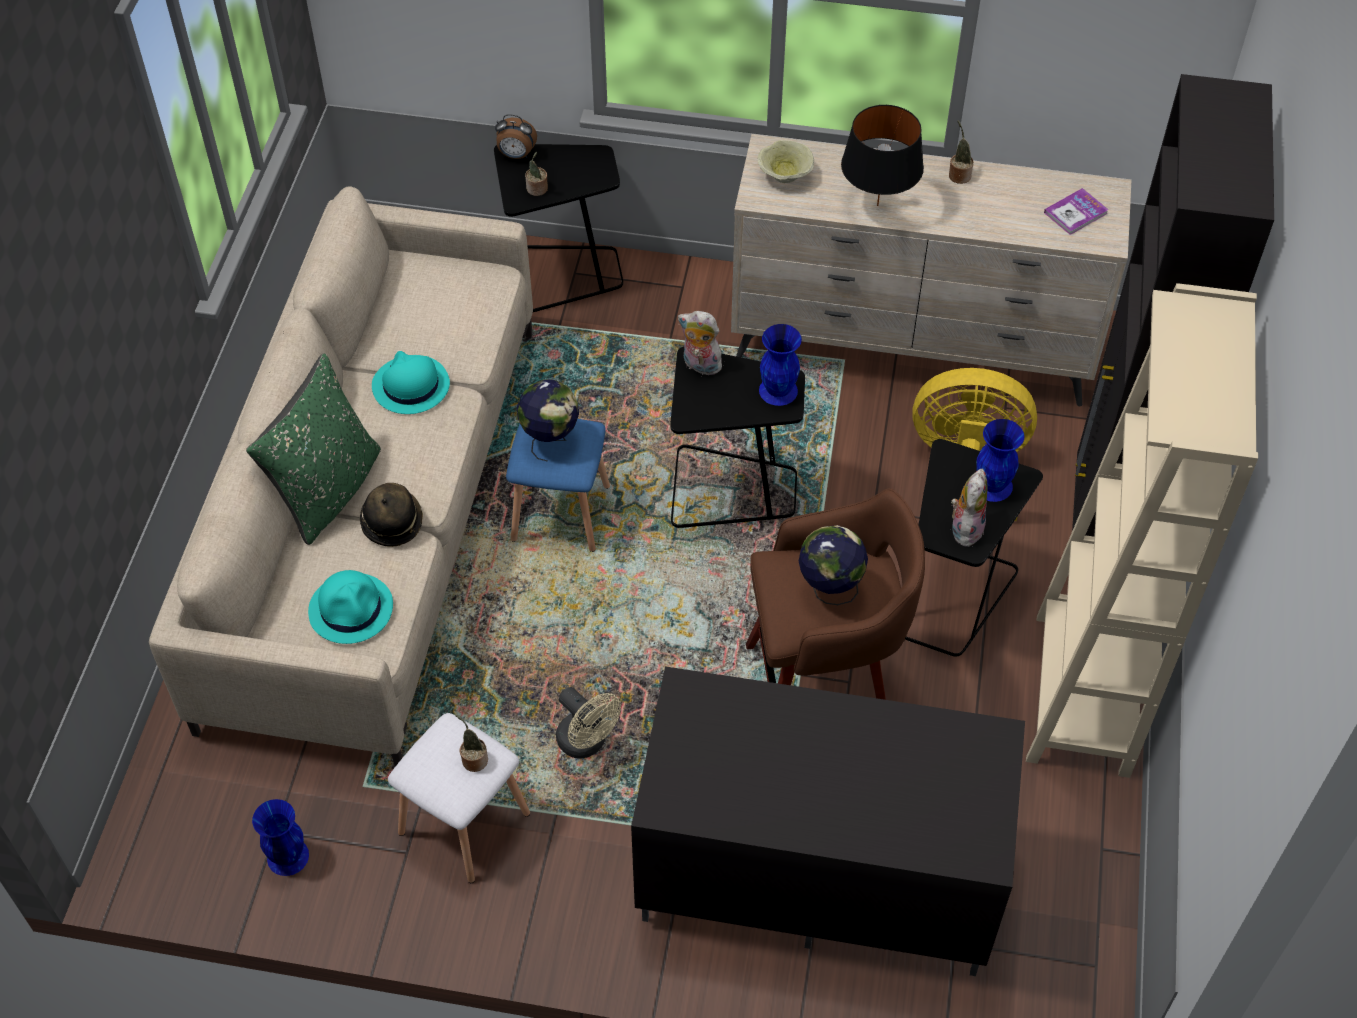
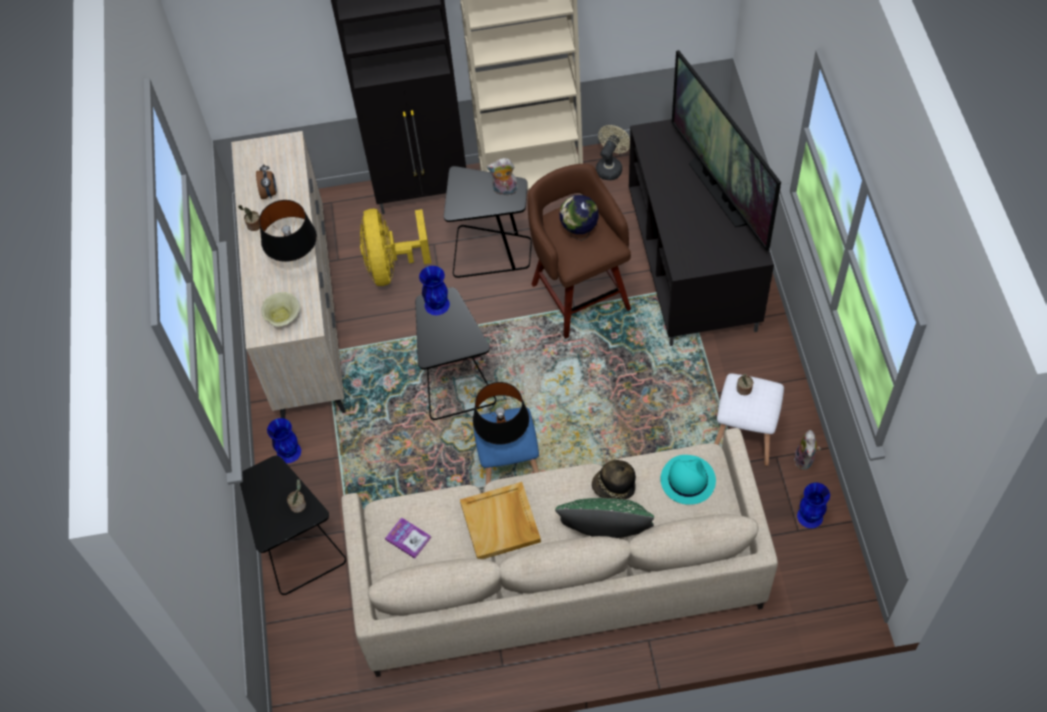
camera: 105 degrees left, 5 degrees up
(410, 386) = (501, 523): turquoise hat -> beige tray
(516, 155) = (266, 532): alarm clock -> alarm clock (269, 193)
(550, 440) = (503, 437): globe -> black table lamp
(587, 743) = (666, 394): beige fan -> beige fan (610, 167)
(700, 365) = (432, 351): plush toy -> plush toy (805, 460)
(821, 805) = (720, 191): none -> television
(993, 485) = (469, 185): blue vase -> blue vase (288, 451)
(1075, 213) = (270, 161): book -> book (408, 538)

